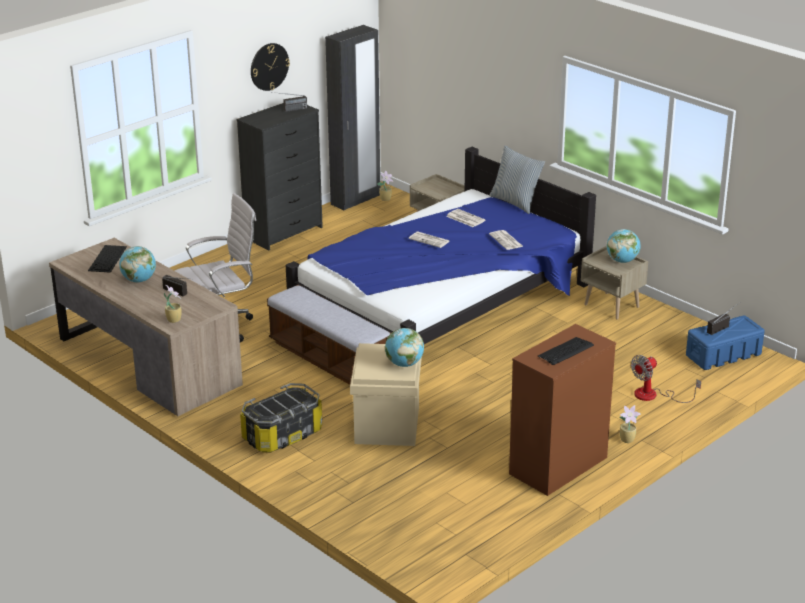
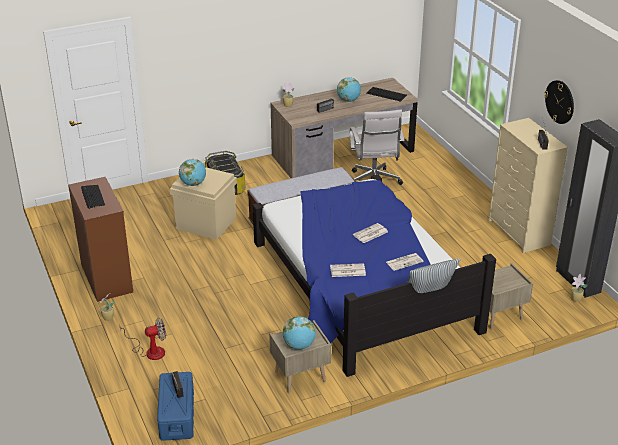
camera: 110 degrees right, 5 degrees up
(284, 232) = (519, 233): black dresser -> beige dresser
(654, 395) = (150, 351): fan -> fan turned 90 degrees clockwise

